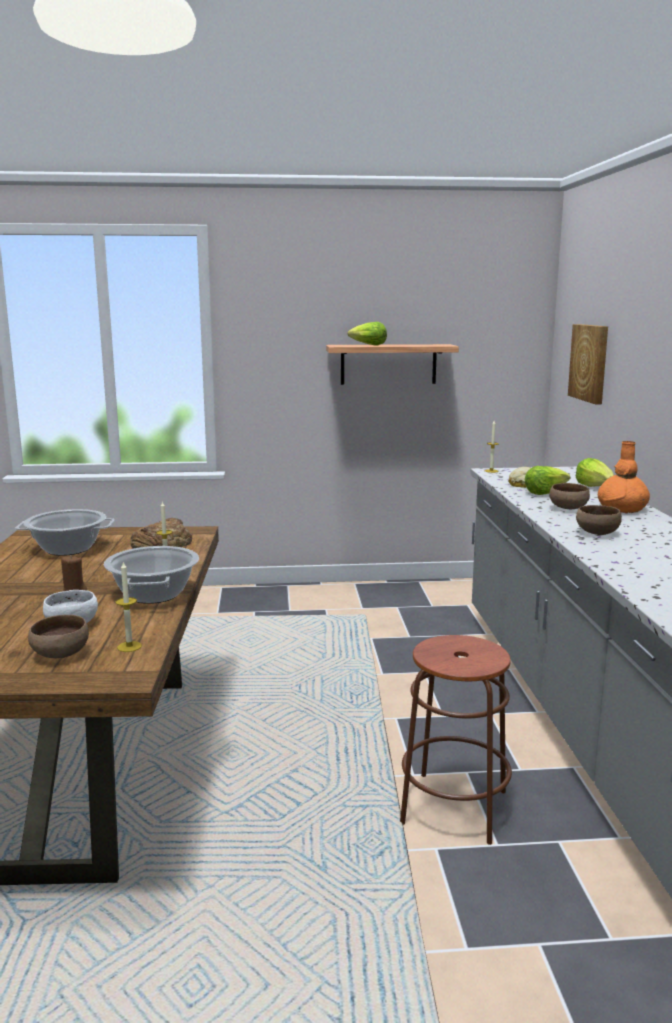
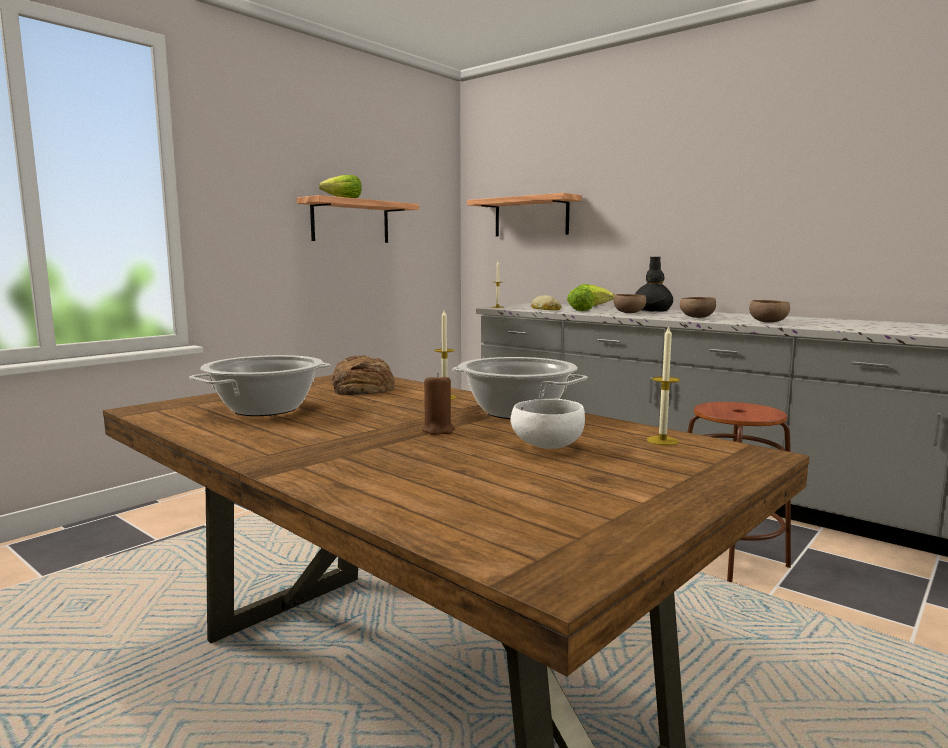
camera: 45 degrees left, 5 degrees down
(60, 655) = (642, 464): brown bowl -> brown bowl (769, 322)
(590, 362) = (531, 217): picture -> shelf
(622, 508) = (652, 310): orange vase -> black vase

